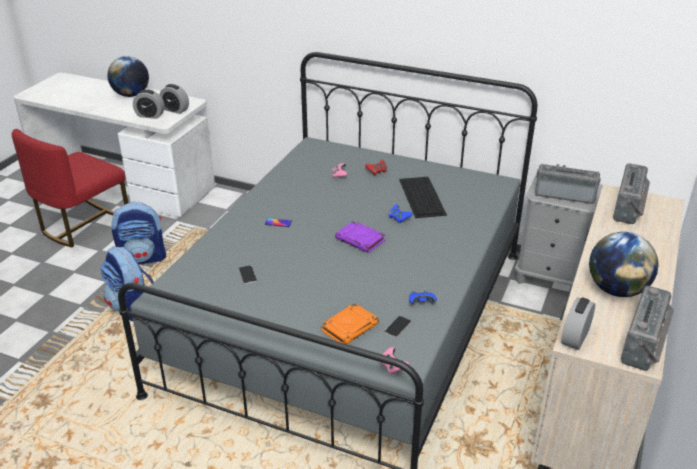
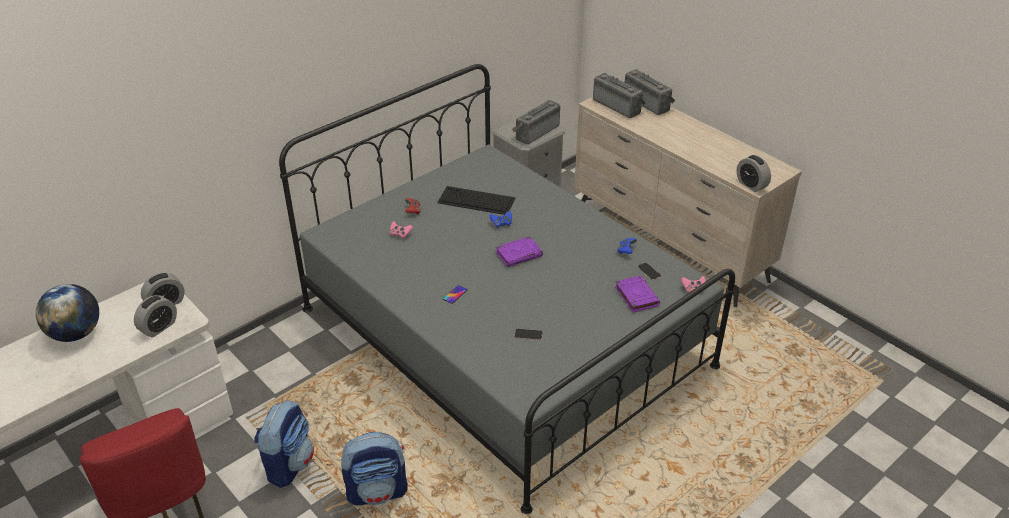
camera: 65 degrees left, 5 degrees up
(350, 327) = (636, 296): orange book -> purple book
(616, 289) = (709, 150): globe -> none
(646, 344) = (768, 162): radio -> radio (648, 102)

